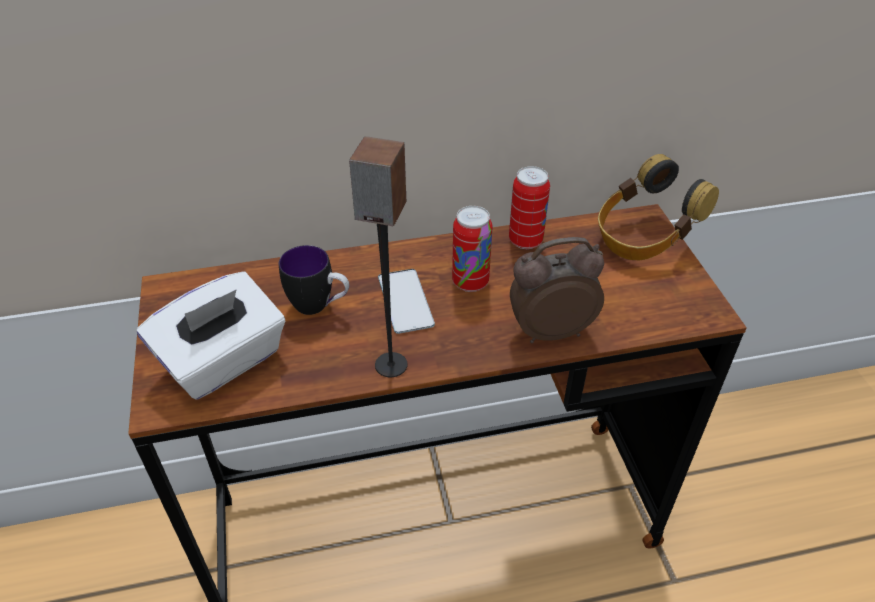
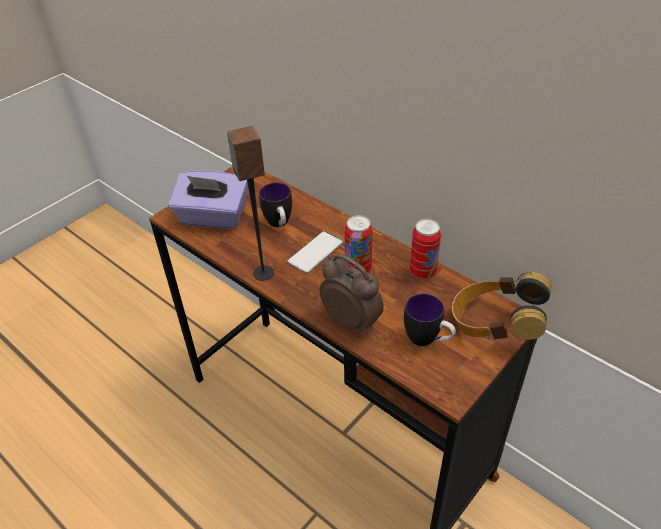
camera: 55 degrees right, 0 degrees up
(224, 361) = (213, 217): white tissue box -> purple tissue box
(626, 290) = (427, 340): none -> mug

